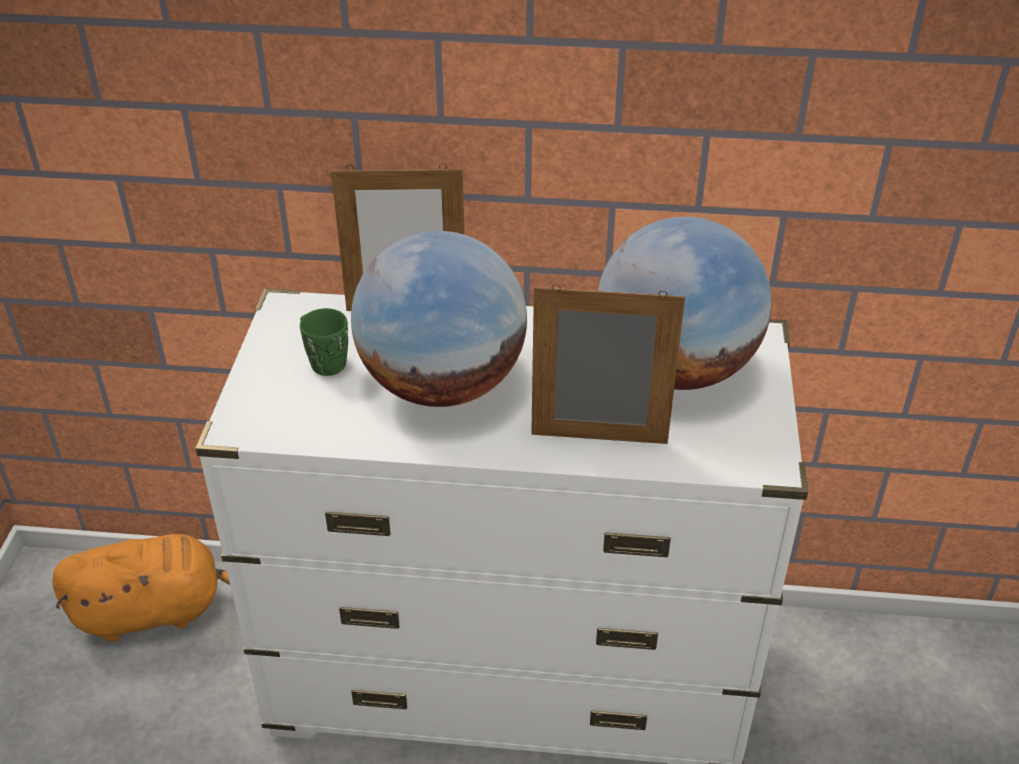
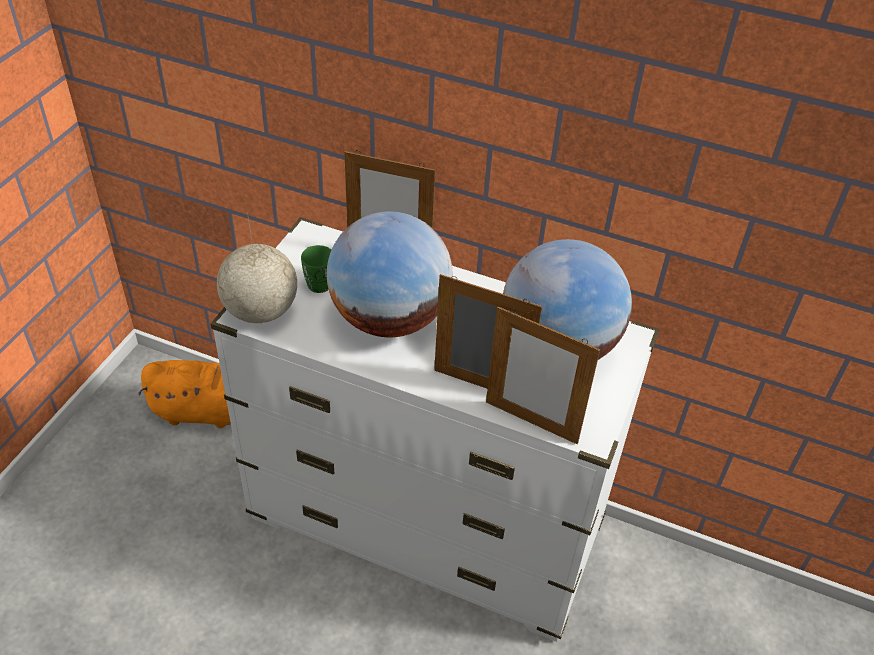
camera: 15 degrees right, 5 degrees up
(261, 417) = (260, 312): none -> globe
(686, 466) = (531, 422): none -> picture frame

